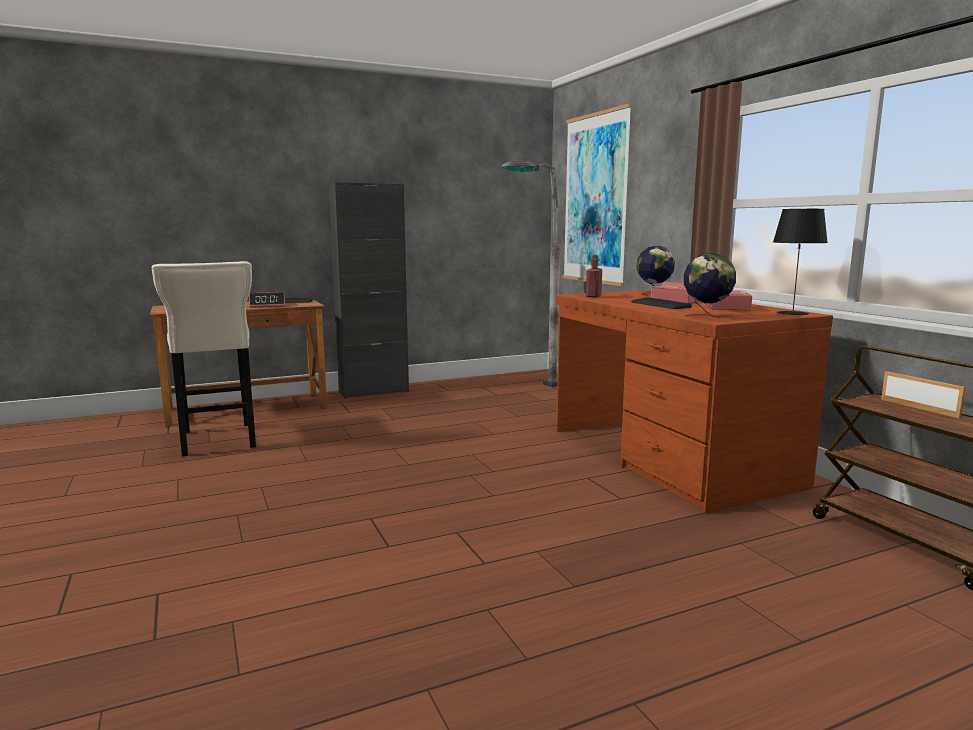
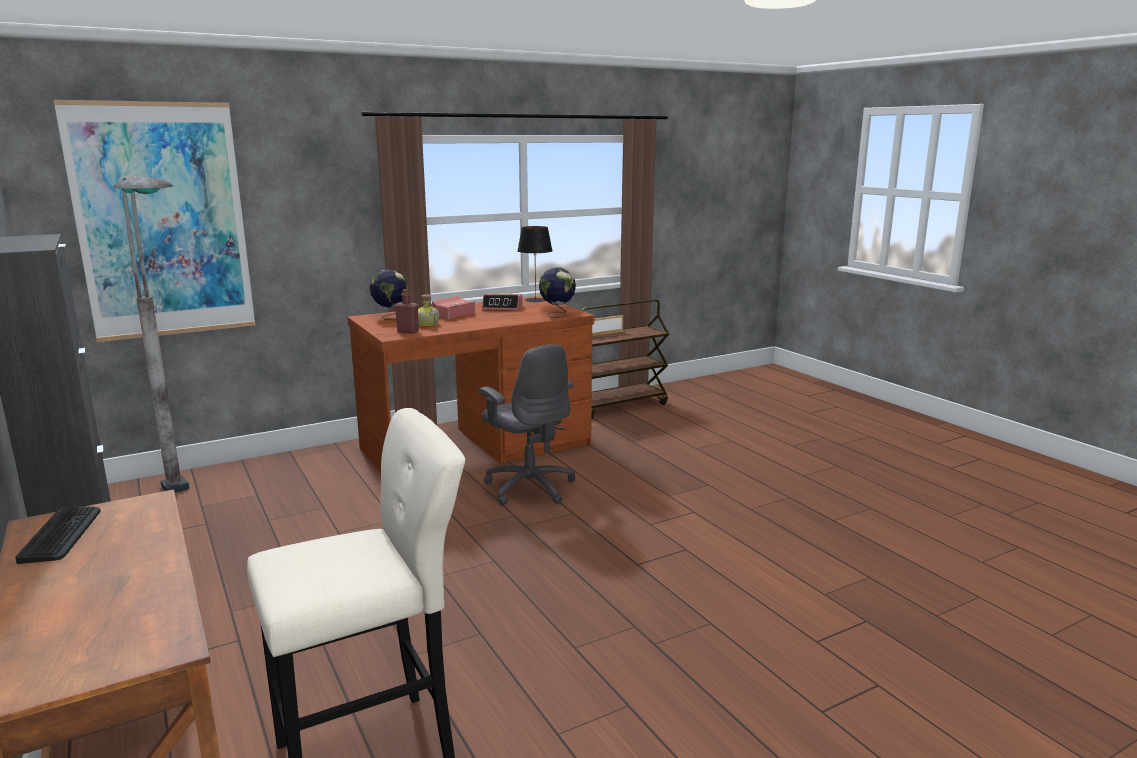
camera: 95 degrees left, 5 degrees up
(268, 306) = (137, 540): alarm clock -> none
(559, 478) = (529, 487): none -> grey office chair
(628, 298) = (427, 324): none -> bottle
(659, 304) = (482, 319): keyboard -> none

